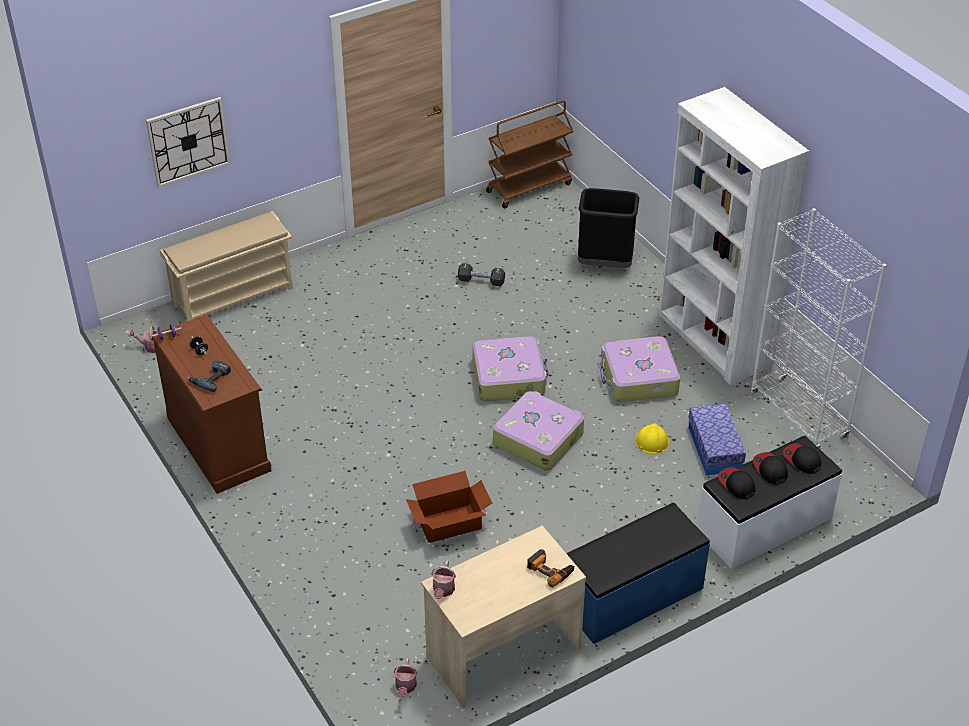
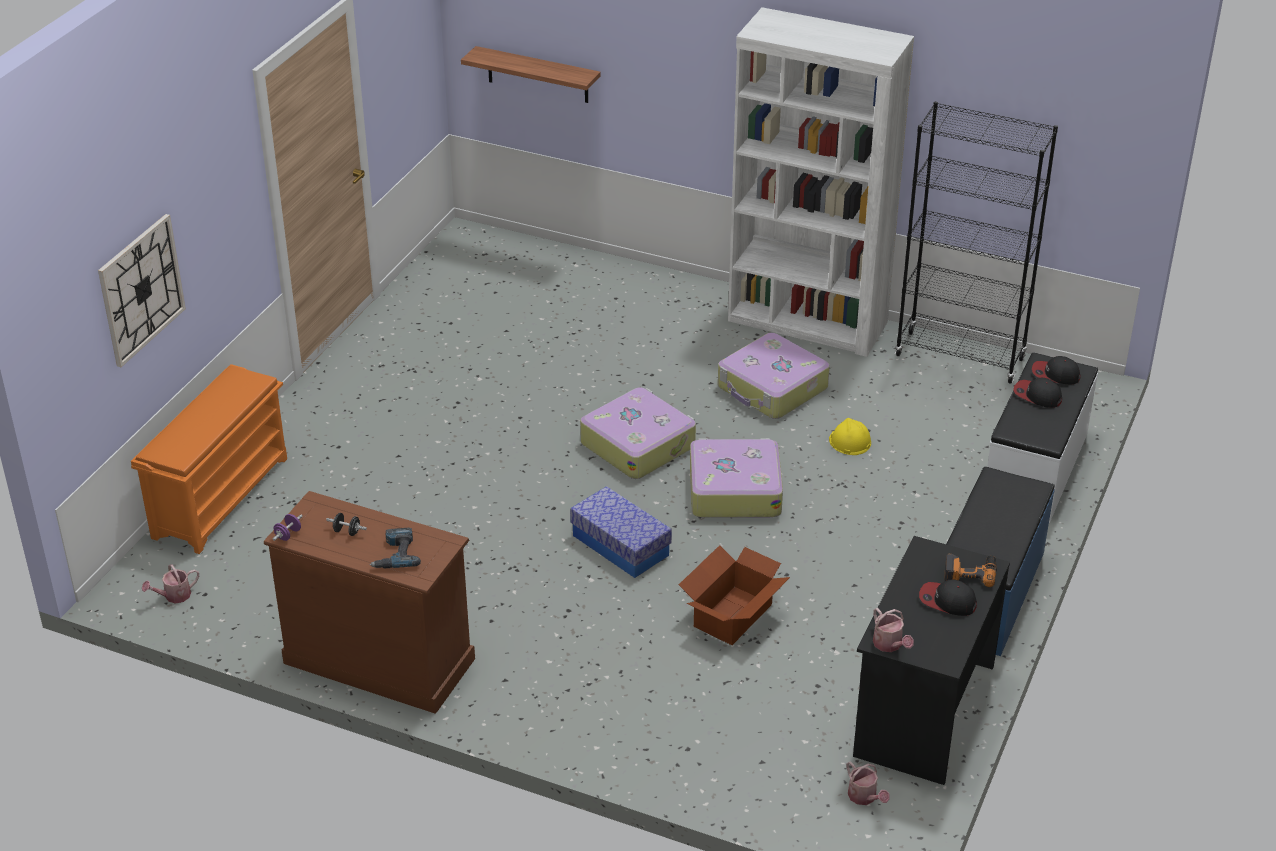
camera: 35 degrees left, 5 degrees down
(234, 296) = (221, 496): beige shoe rack -> orange shoe rack
(481, 281) = (503, 363): black dumbbell -> none
(502, 651) = (922, 710): beige desk -> black desk
(529, 187) = (454, 250): brown cart -> none
(603, 80) = (538, 75): none -> shelf
(605, 263) = (618, 293): black trash can -> none
(714, 449) = (916, 421): storage box -> storage box (620, 545)
(736, 484) = (1023, 423): cap -> cap (947, 601)
(798, 416) = (960, 357): white bookcase -> black bookcase

